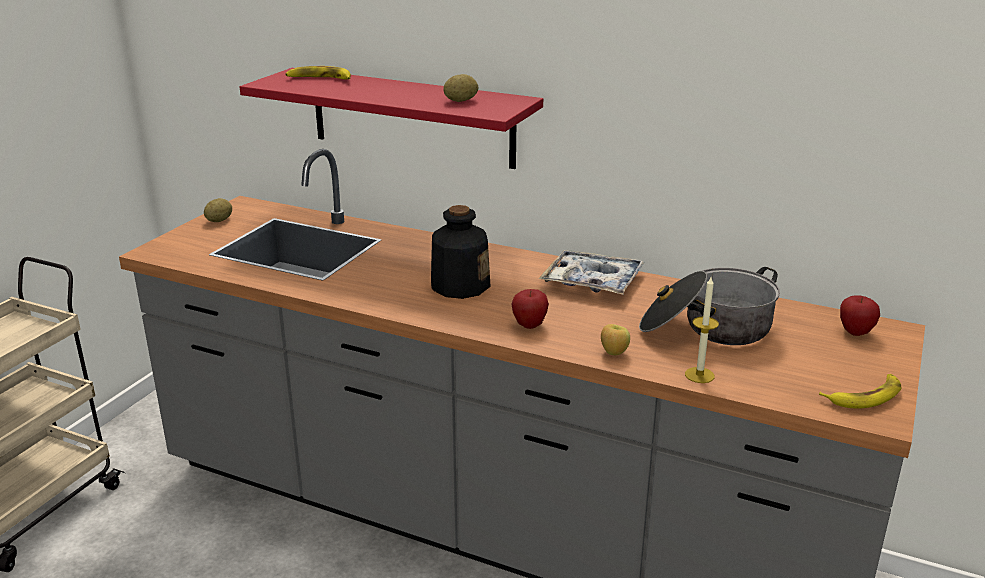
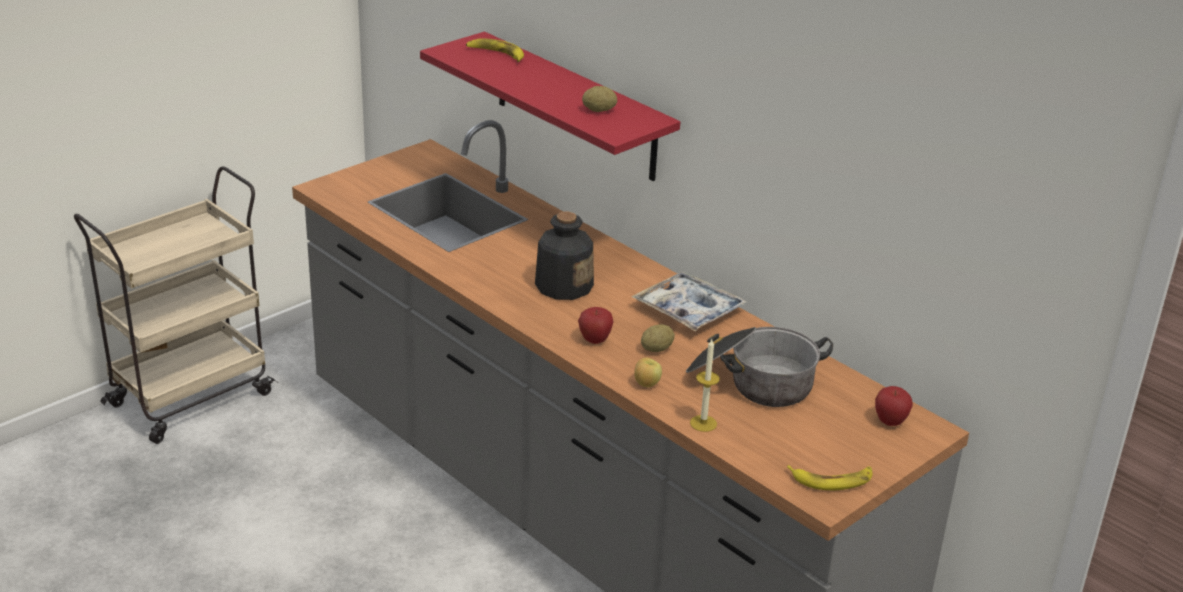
camera: 20 degrees right, 5 degrees up
(219, 220) = (396, 165): potato -> potato (657, 349)

